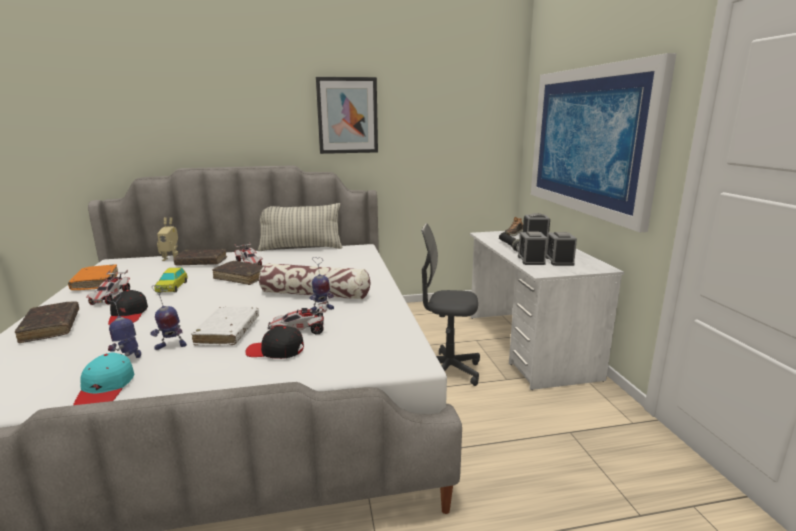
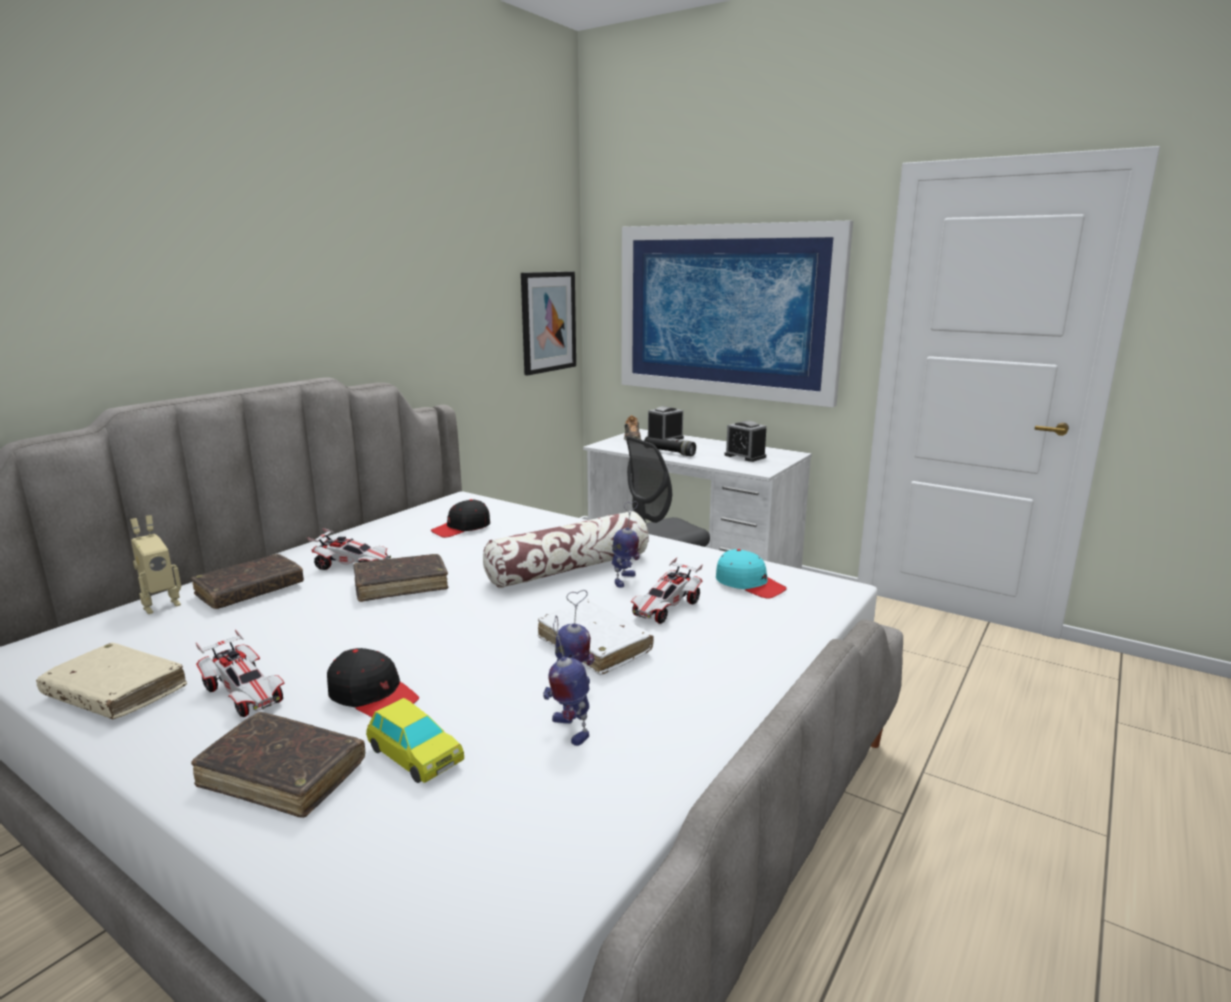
camera: 45 degrees left, 0 degrees up
(96, 283) = (115, 693): orange book -> beige book
(105, 388) = (643, 765): turquoise cap -> turquoise cap (749, 584)
(172, 287) = (321, 638): toy car -> toy car (415, 756)
(276, 351) = (703, 636): black cap -> black cap (462, 528)
(301, 248) = (370, 523): pillow -> none
(347, 115) = (388, 284): picture -> picture (548, 322)
(531, 260) = (722, 461): alarm clock -> none

